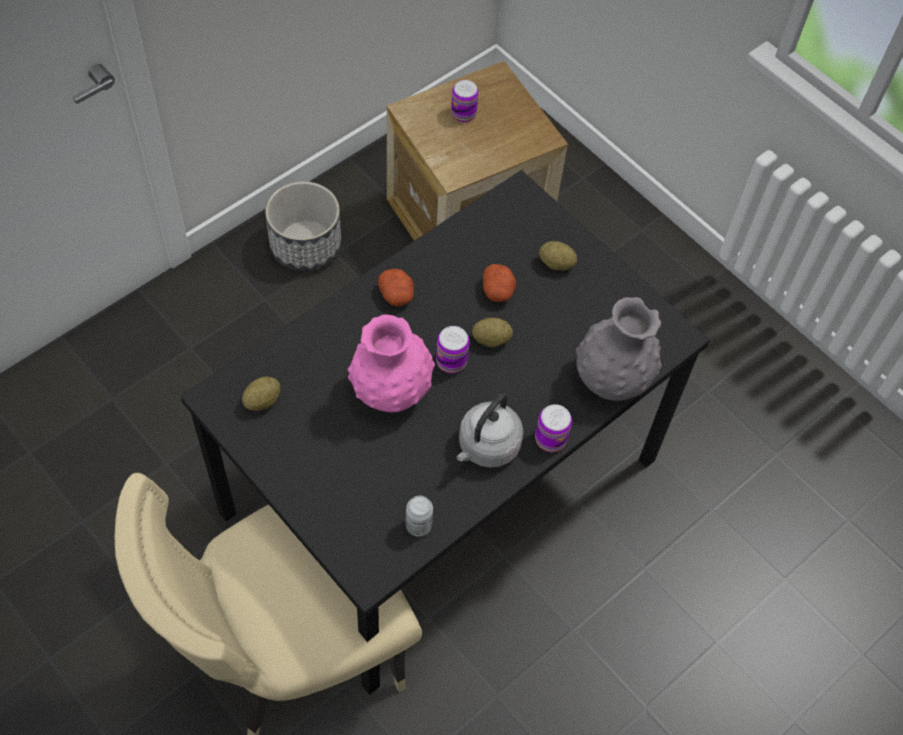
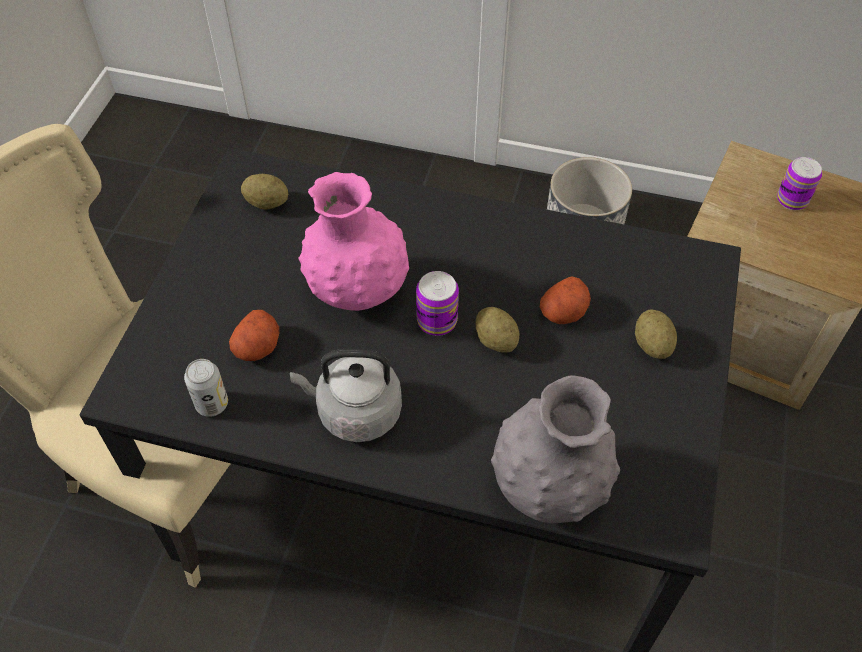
camera: 60 degrees right, 5 degrees down
(397, 295) = (476, 233): potato -> potato (257, 347)
(550, 439) = (414, 469): can -> none

